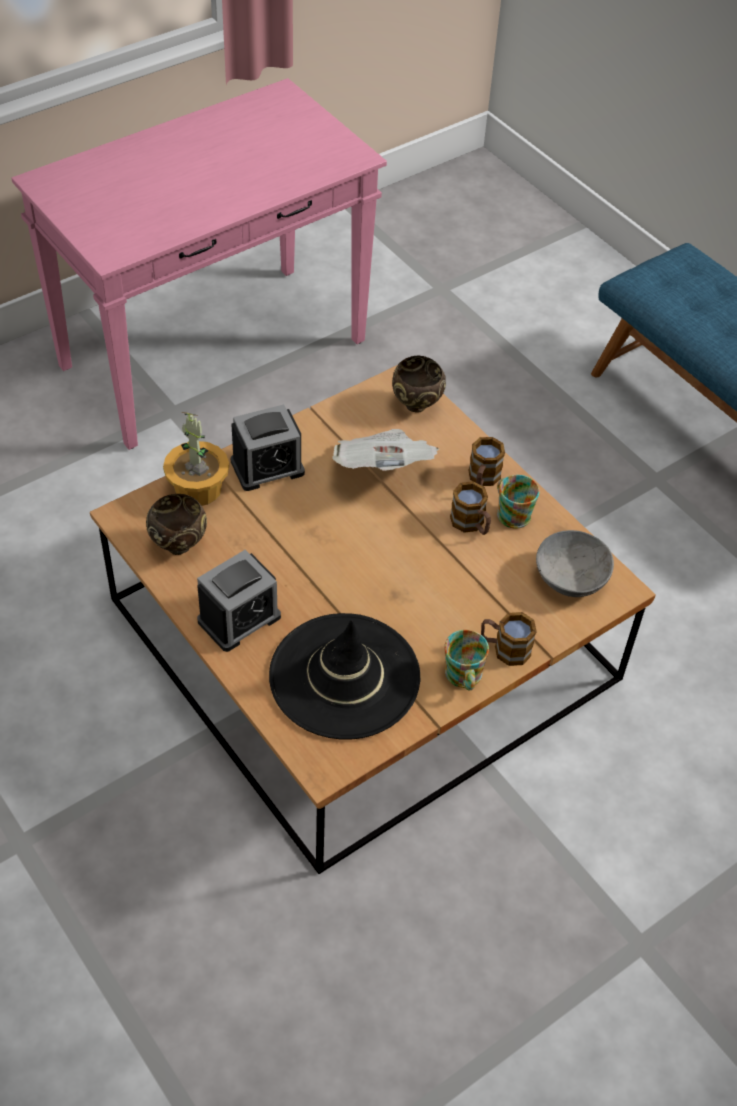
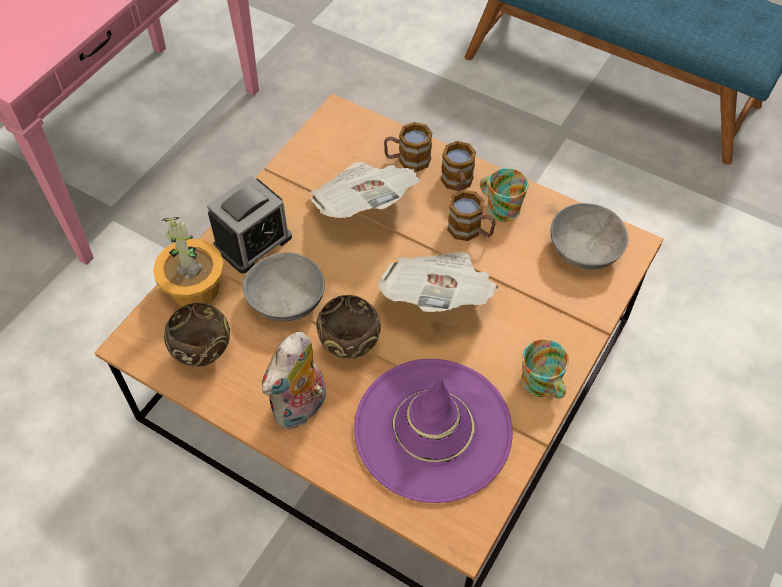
camera: 20 degrees left, 5 degrees up
(239, 619) = (301, 409): alarm clock -> plush toy
(272, 527) = (286, 301): none -> grey bowl
(344, 676) = (432, 429): black hat -> purple hat
(409, 571) = (438, 297): none -> newspaper
(416, 406) = (363, 135): brown bowl -> brown bowl (350, 348)
(504, 649) = (564, 341): mug -> mug (407, 160)

